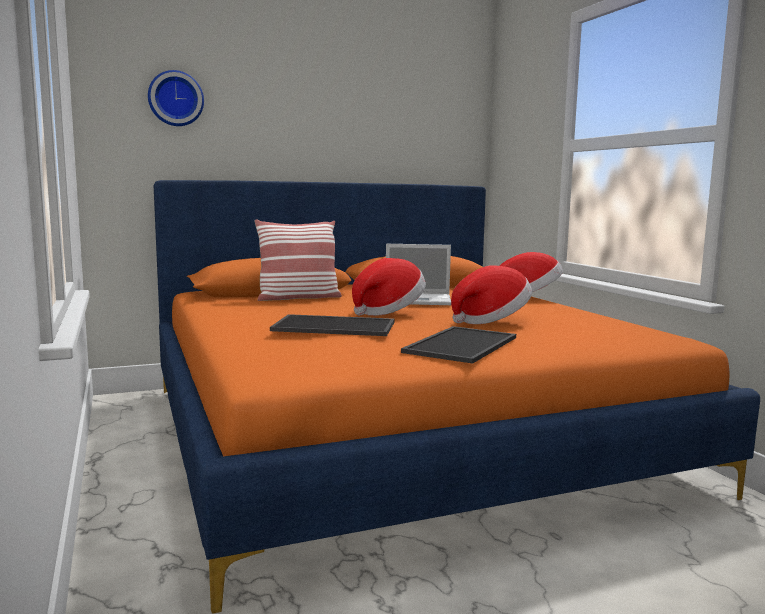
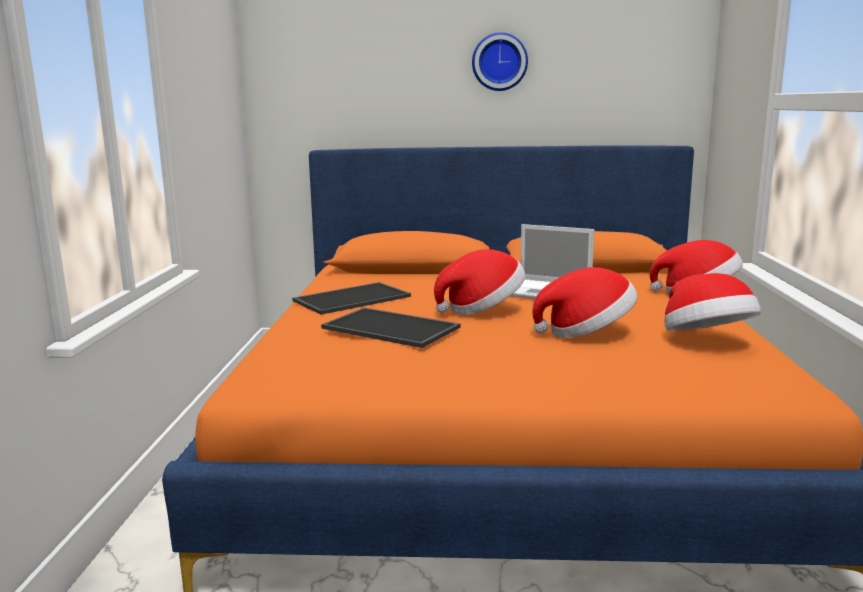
camera: 25 degrees right, 5 degrees up
(175, 99) = (335, 64): wall clock -> wall clock (499, 62)
(298, 298) = (426, 279): pillow -> none
(460, 344) = (492, 367): tray -> tray (352, 298)
(581, 318) = (706, 340): none -> hat

